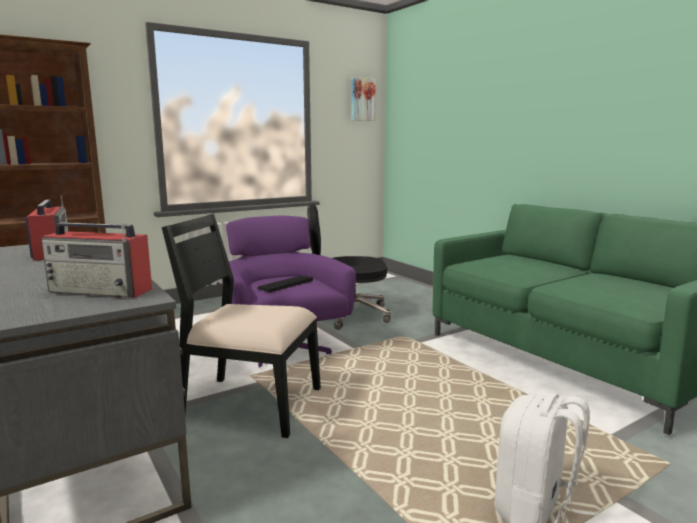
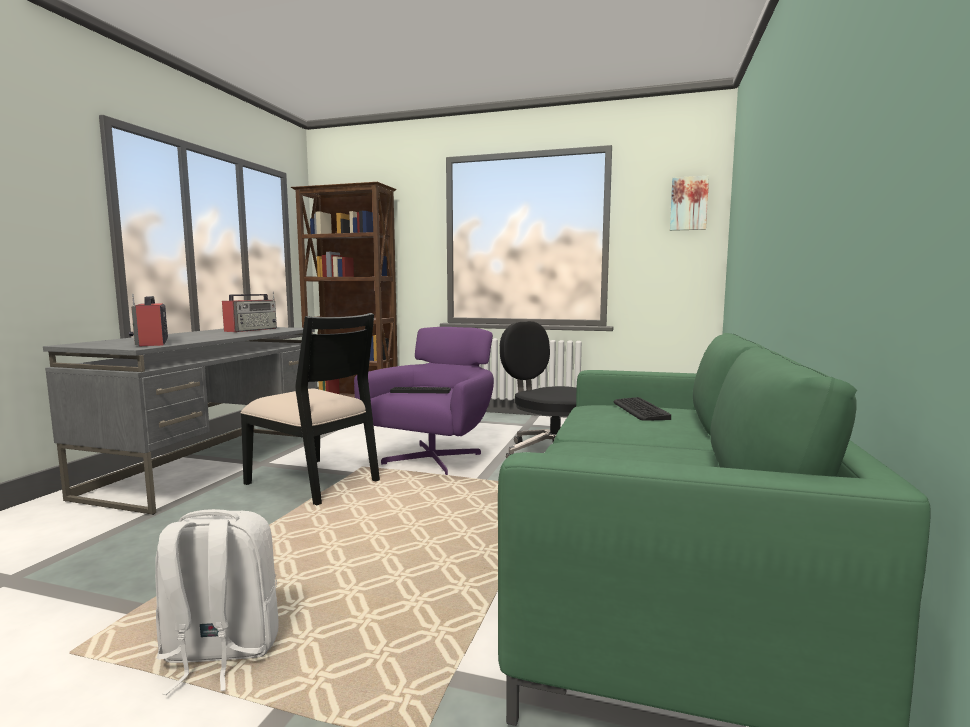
camera: 50 degrees right, 5 degrees down
(250, 403) = (315, 481): black chair -> black chair turned 150 degrees clockwise
(502, 261) = (639, 410): none -> keyboard

